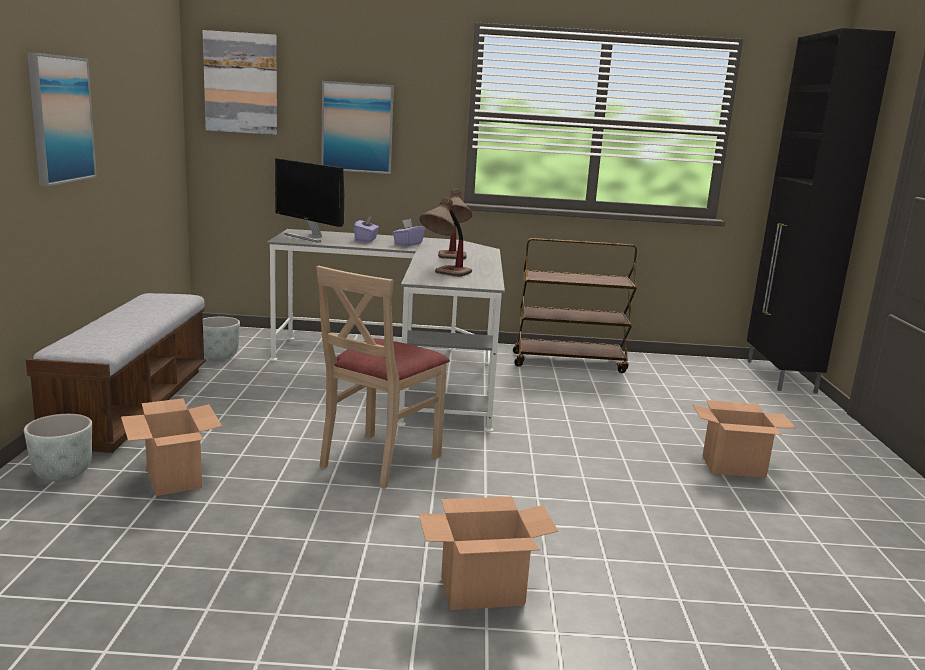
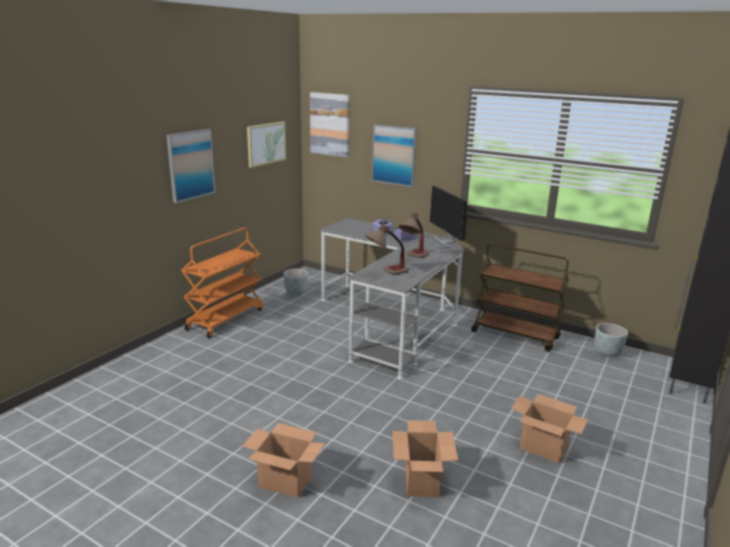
camera: 30 degrees right, 5 degrees up
(64, 474) = (162, 355): grey planter -> grey planter (607, 353)
(133, 405) = (225, 319): bench -> orange cart
(148, 105) = (266, 143): none -> picture
(174, 479) = (204, 370): cardboard box -> cardboard box (421, 481)
(309, 237) = (349, 227): monitor -> monitor (446, 242)
(379, 460) = (314, 383): beige chair -> none

